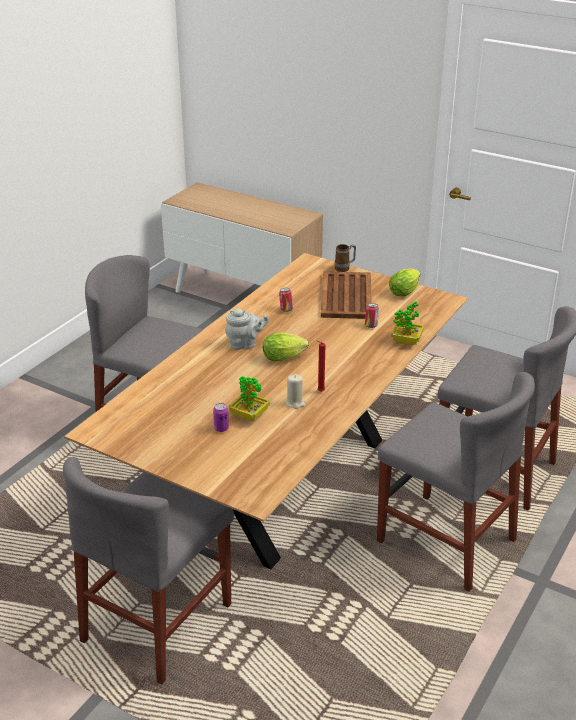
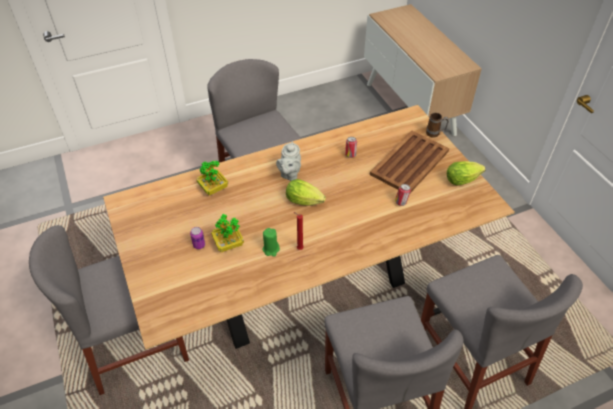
camera: 35 degrees right, 15 degrees up
(245, 344) = (289, 174): grey teapot -> grey teapot turned 75 degrees clockwise
(295, 403) = (271, 249): beige candle -> green candle
(406, 341) = (415, 233): potted plant -> potted plant (213, 188)

